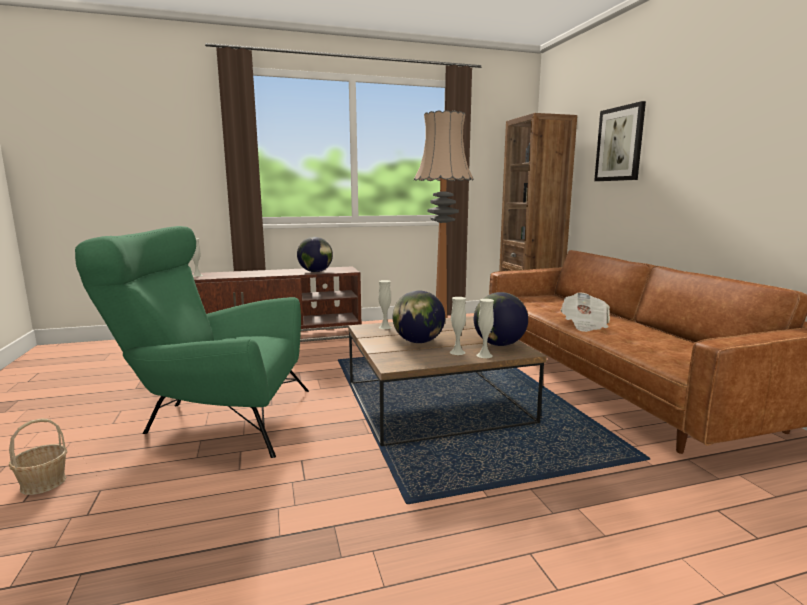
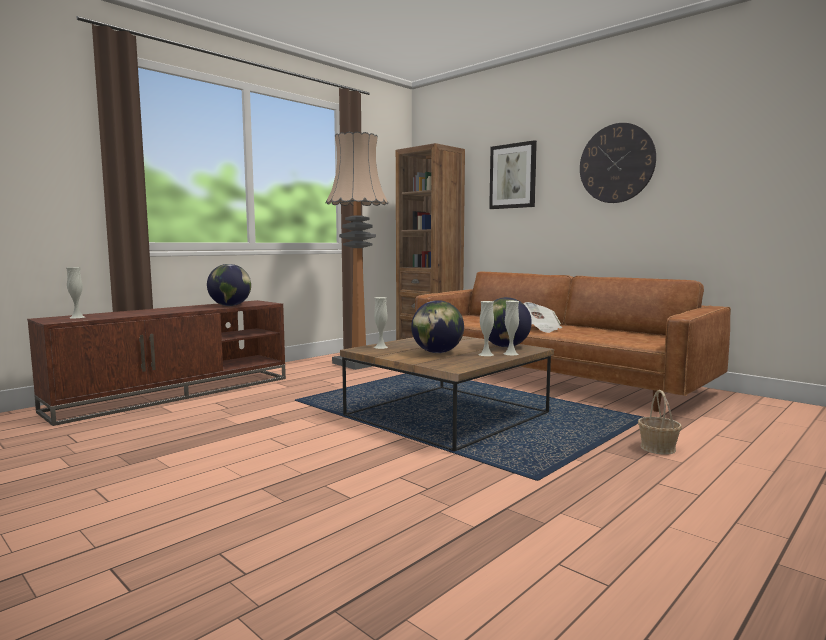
camera: 30 degrees left, 5 degrees down
(43, 483) = (123, 570): basket -> basket (657, 448)
(215, 419) = (244, 469): green armchair -> none
(730, 125) = (616, 163): none -> wall clock

